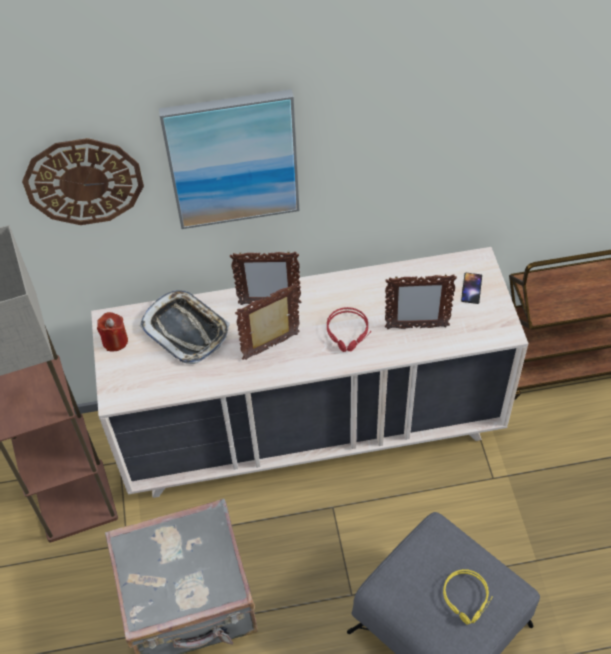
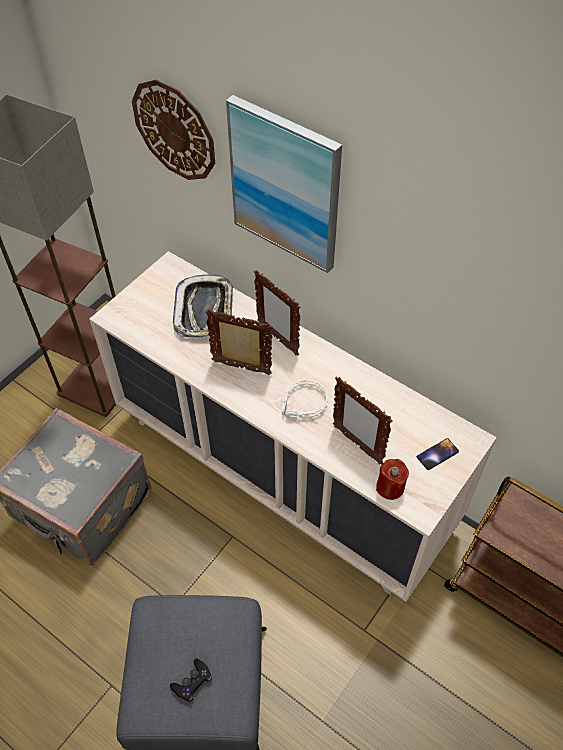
camera: 45 degrees right, 0 degrees up
(115, 341) = (156, 281): red candle -> red candle (390, 487)
(348, 333) = (304, 405): red headphones -> white headphones
(467, 599) = (192, 682): yellow headphones -> black game controller

